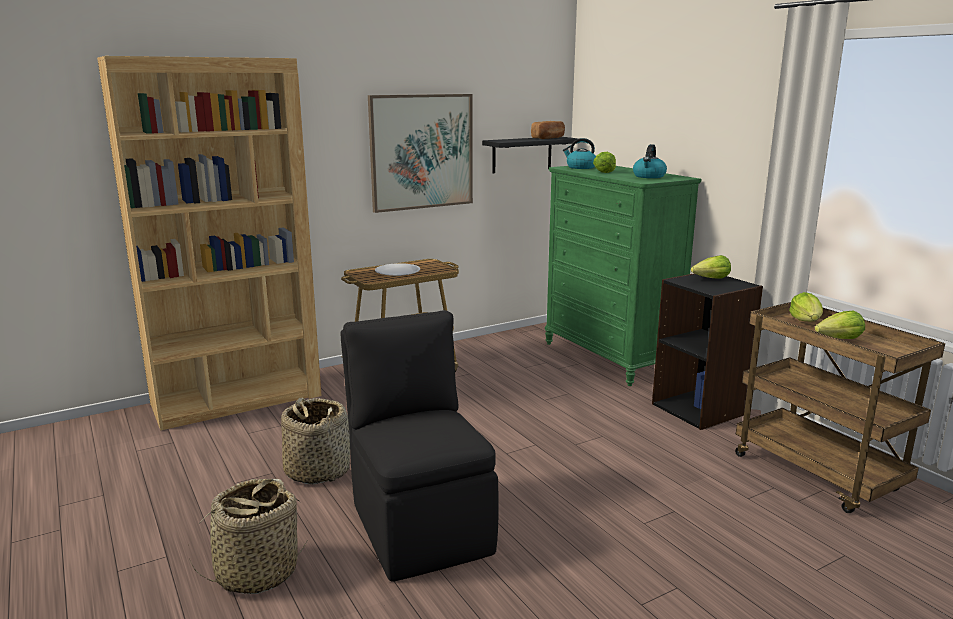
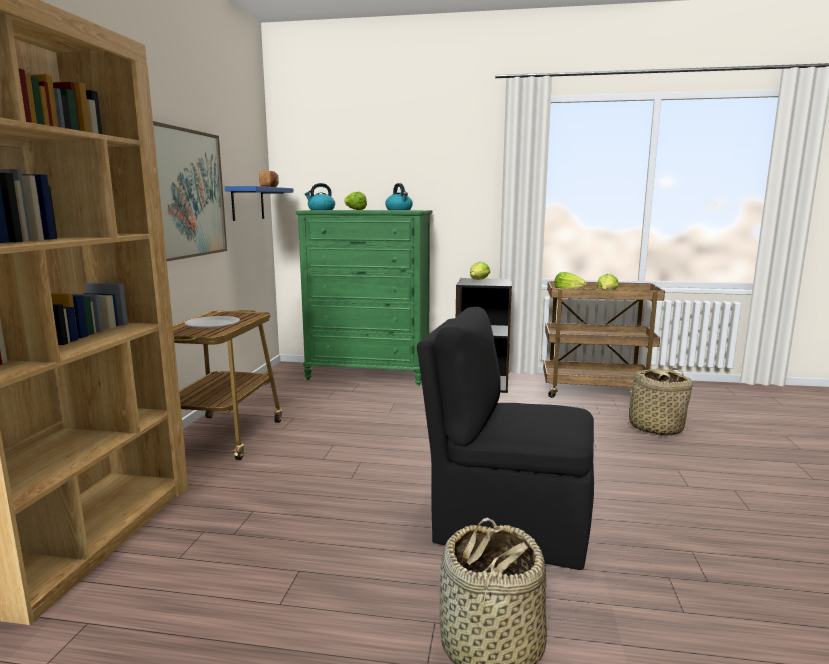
camera: 50 degrees left, 5 degrees down
(317, 470) = (338, 542): basket -> basket (655, 428)
(522, 154) = (248, 203): black shelf -> blue shelf

